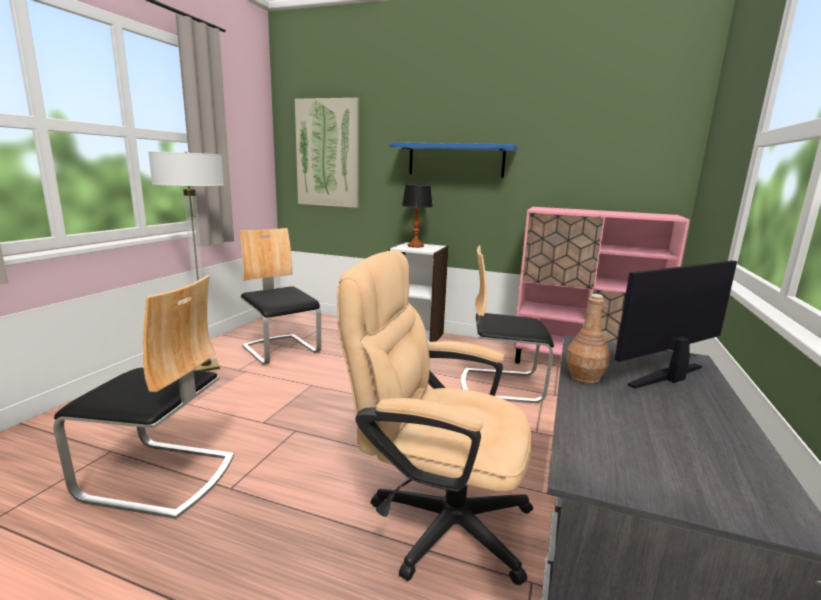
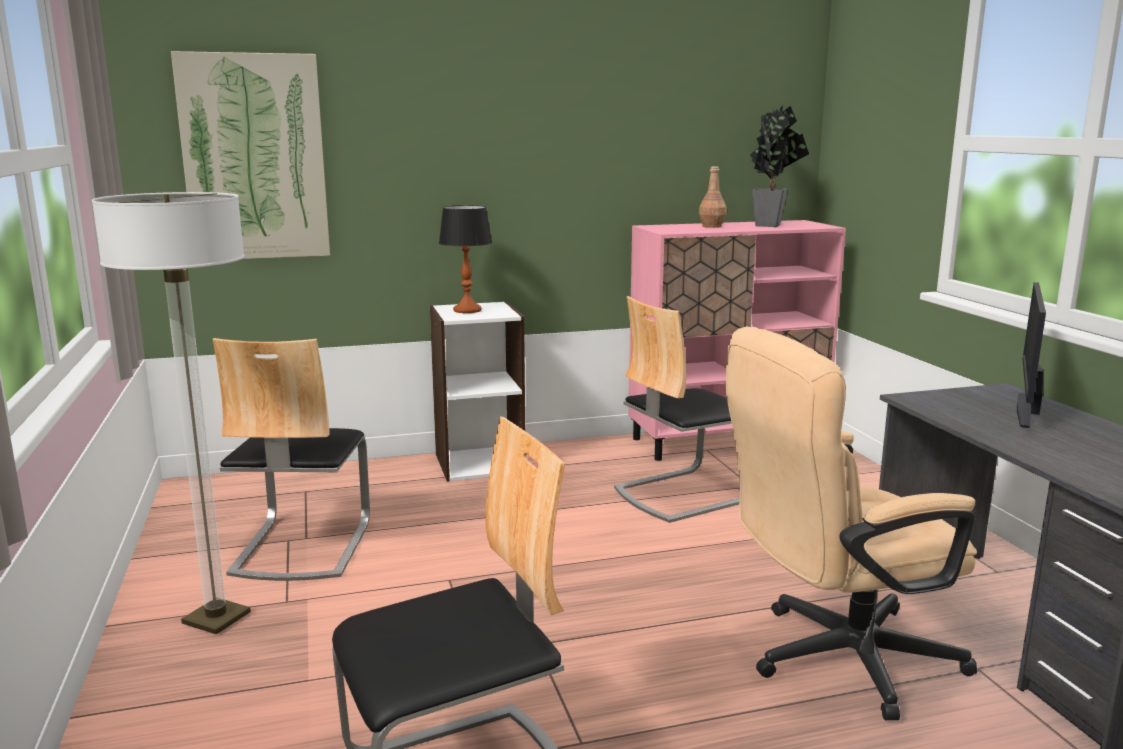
camera: 35 degrees left, 0 degrees up
(281, 349) = (301, 547): chair -> chair turned 105 degrees counterclockwise
(456, 160) = (506, 161): blue shelf -> none
(584, 377) = (983, 430): brown bottle -> brown bottle (711, 226)
(632, 213) = (771, 225): none -> potted plant

